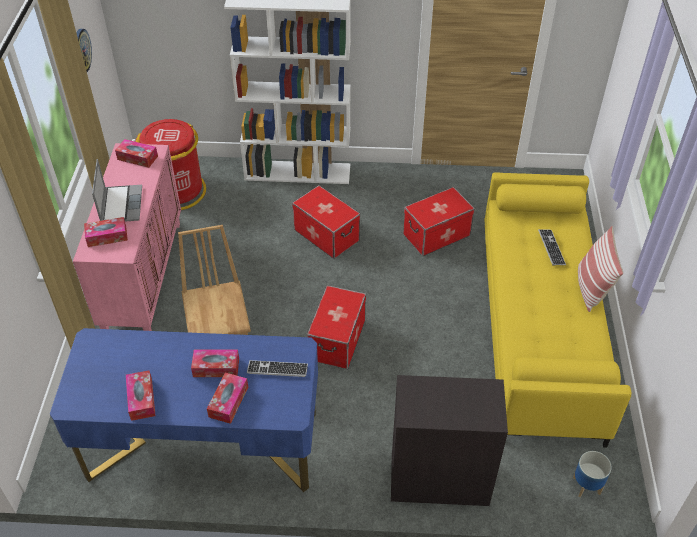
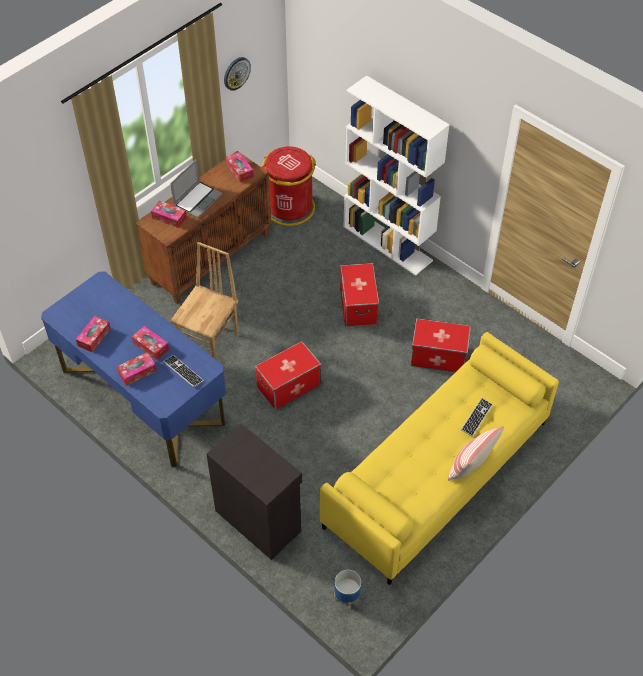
camera: 40 degrees right, 5 degrees up
(142, 275) = (210, 257): pink cabinet -> brown cabinet

